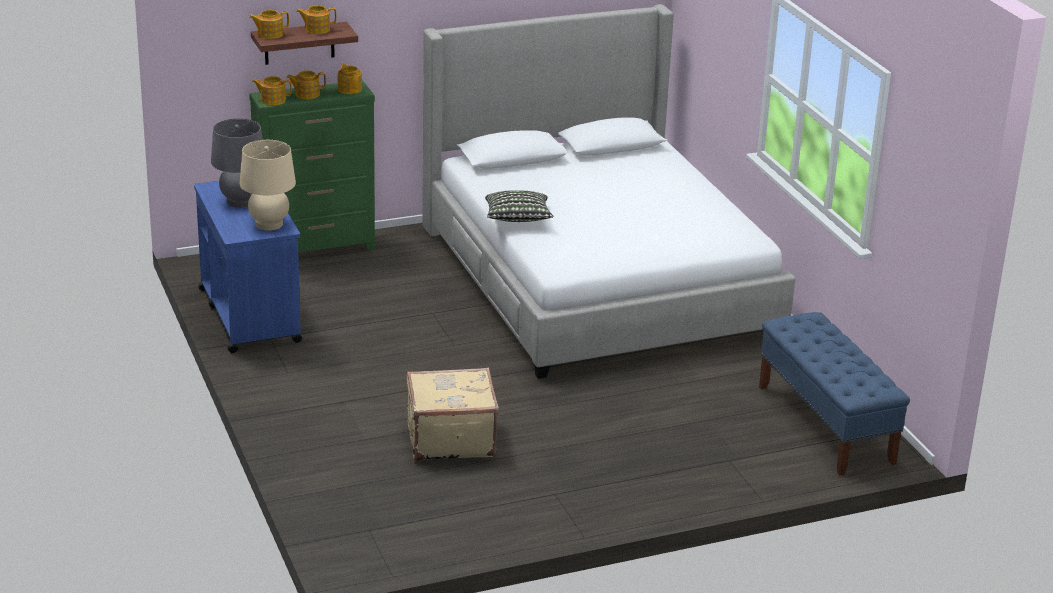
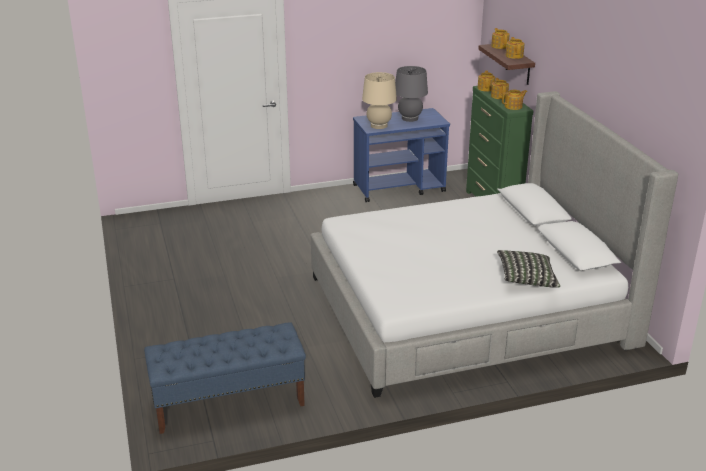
camera: 95 degrees right, 0 degrees up
(450, 439) = (246, 246): beige suitcase -> none
(517, 219) = (422, 209): pillow -> pillow (526, 278)

